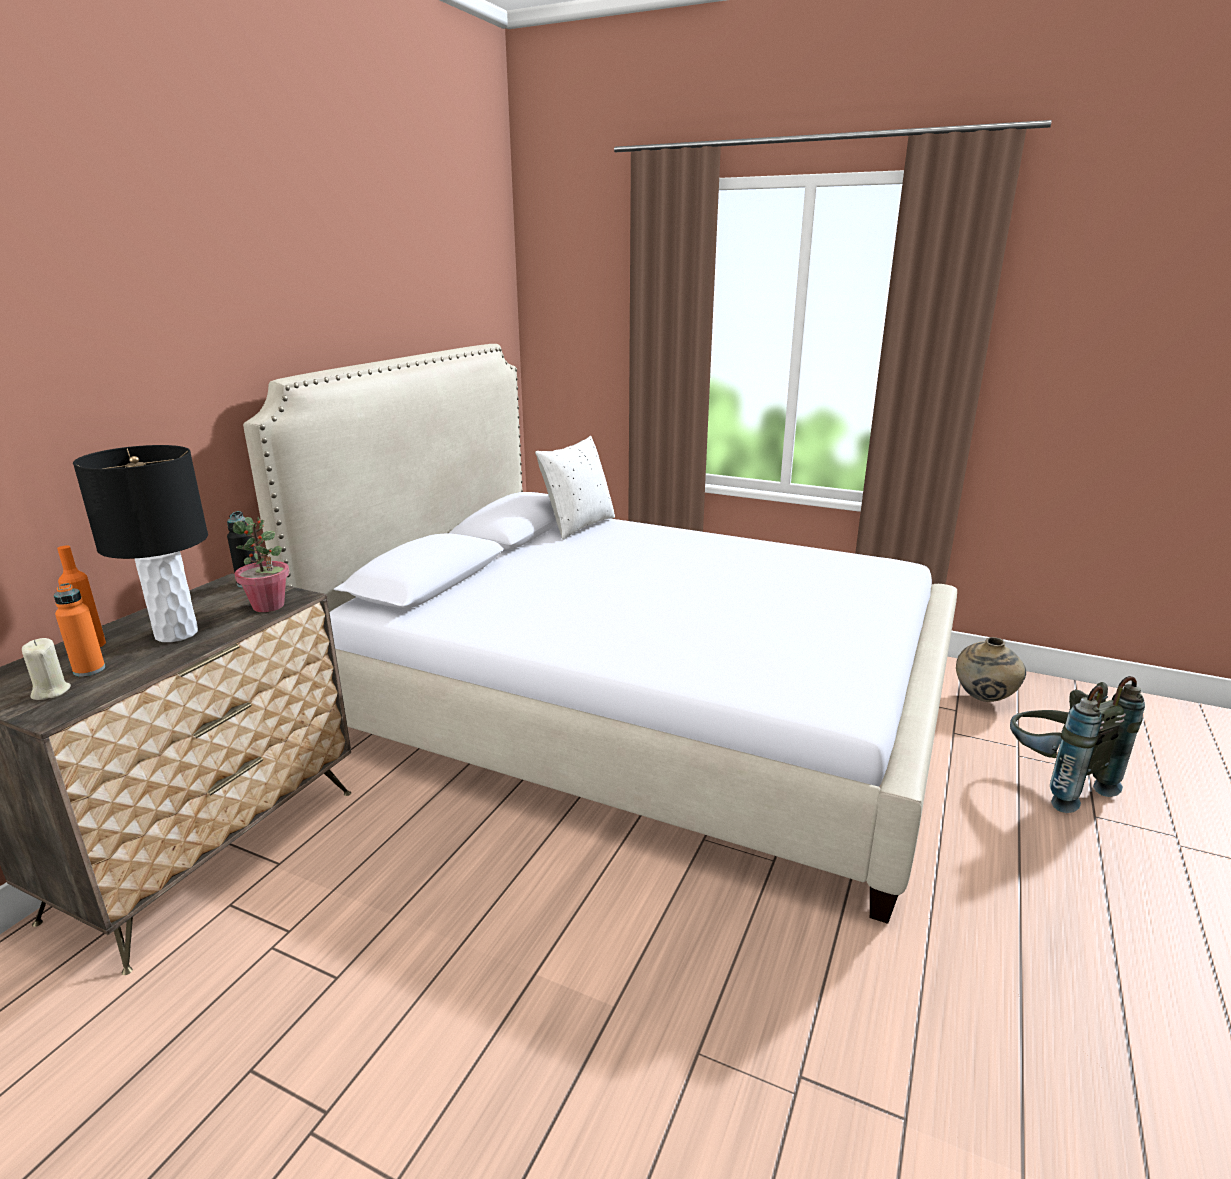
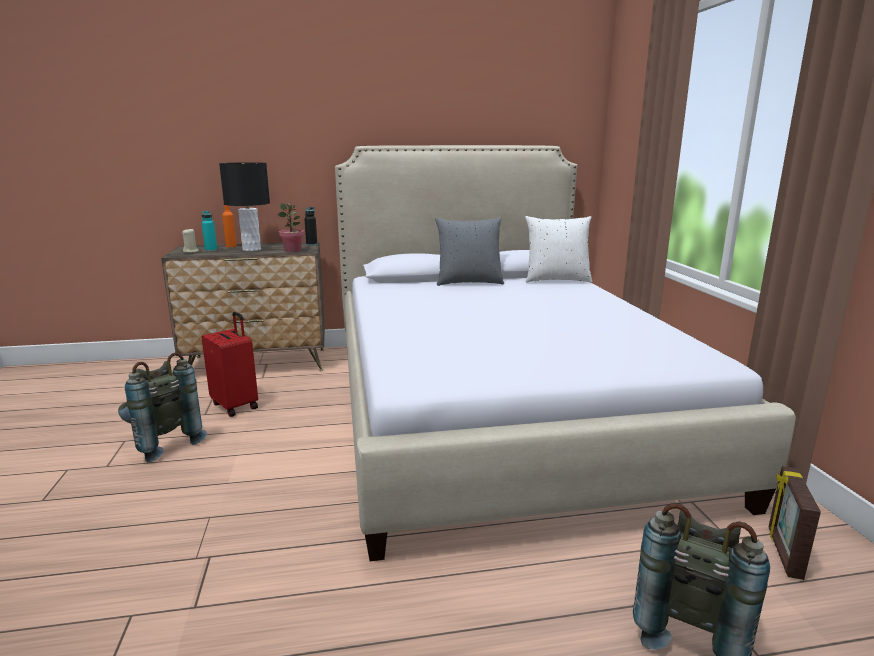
camera: 55 degrees right, 5 degrees down
(89, 670) = (211, 250): orange bottle -> turquoise bottle
(353, 927) = (236, 405): none -> red suitcase
(390, 1068) = (162, 443): none -> grey backpack
(510, 563) = (469, 282): none -> grey pillow
(984, 700) = (783, 553): beige vase -> picture frame

